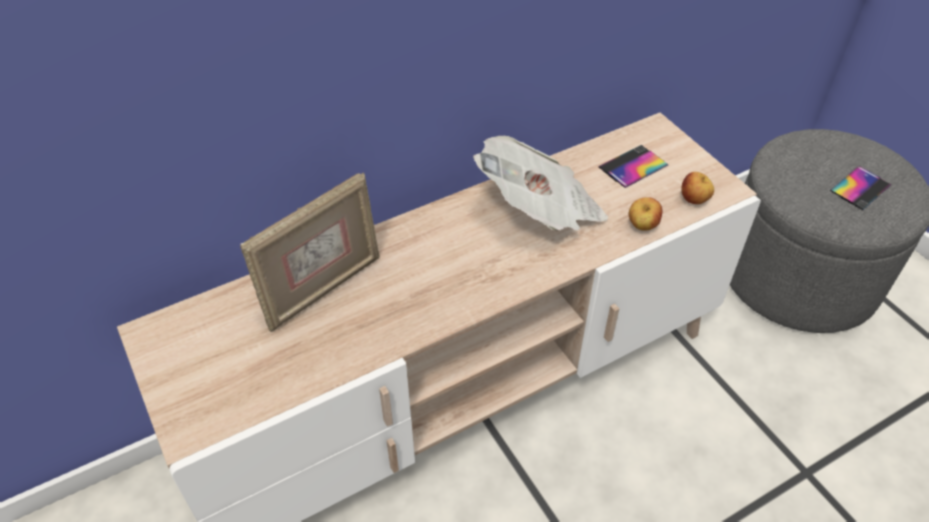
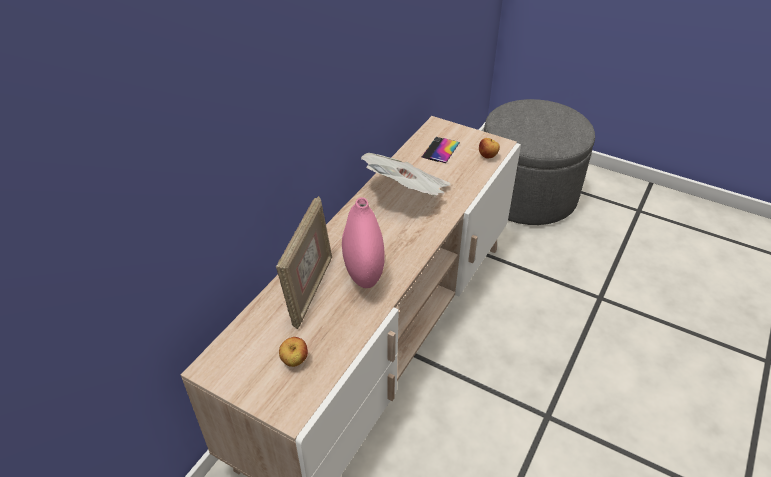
camera: 30 degrees left, 5 degrees down
(402, 293) = (363, 271): none -> pink vase
(642, 226) = (471, 180): apple -> apple (294, 361)
(860, 188) = (552, 125): phone -> none

